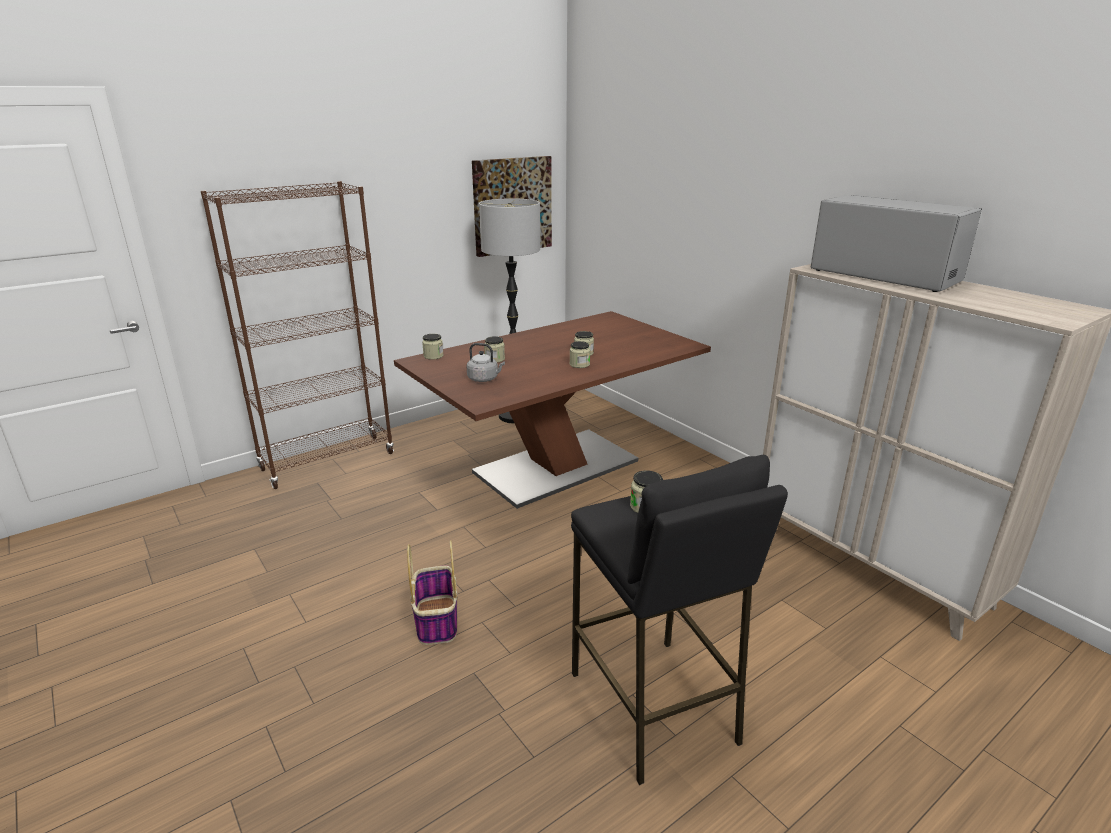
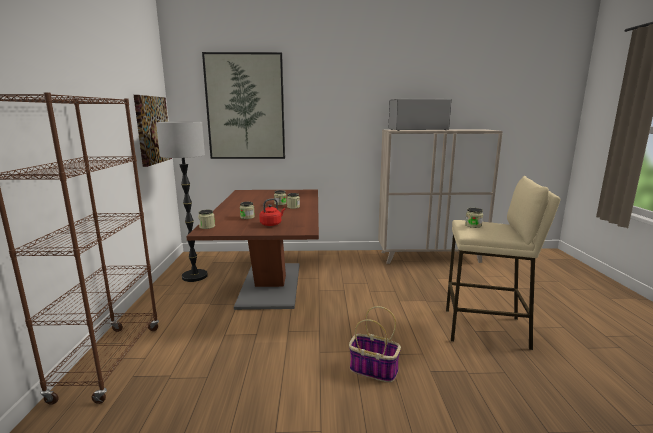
camera: 55 degrees left, 10 degrees down
(484, 379) = (271, 224): grey kettle -> red kettle
(644, 179) = (245, 107): none -> picture
(653, 707) = (486, 329): black stool -> beige stool

